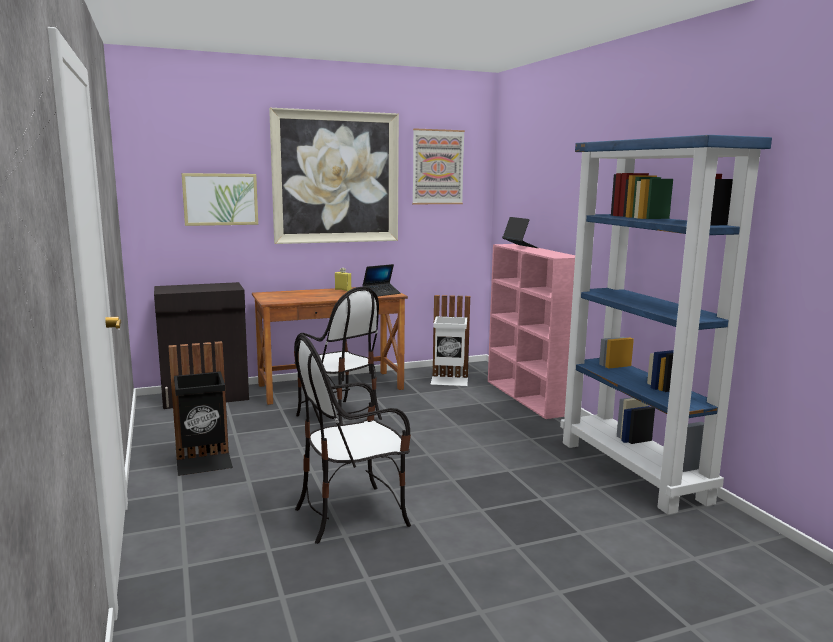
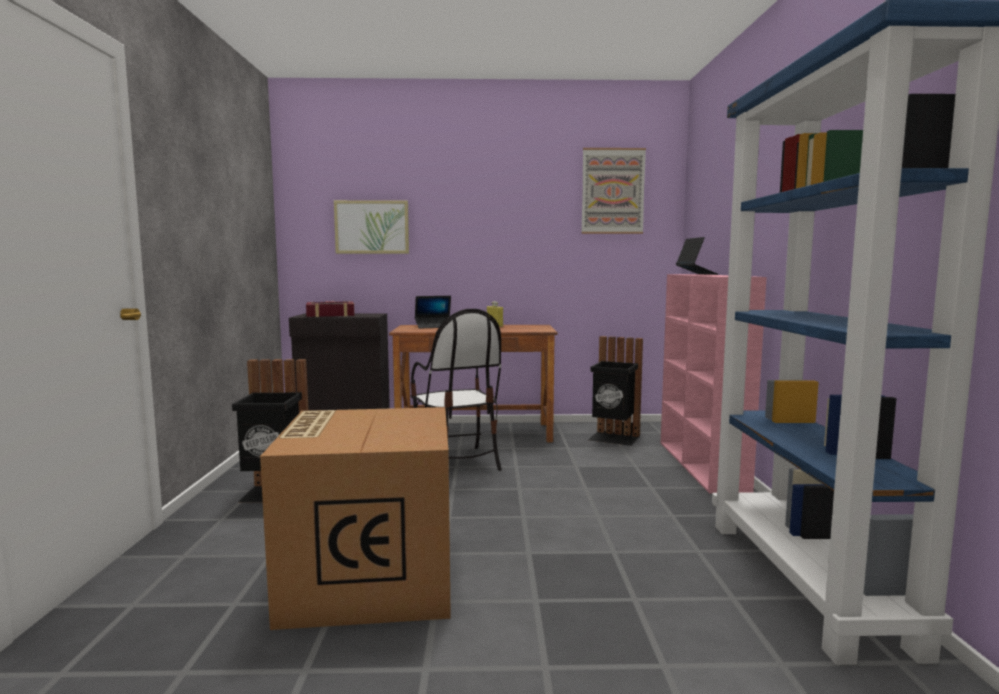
camera: 20 degrees right, 5 degrees down
(189, 288) = (330, 315): none -> book
(336, 177) = (493, 204): picture -> none
(352, 514) = (368, 576): chair -> cardboard box
(381, 293) = (531, 329): laptop -> laptop (434, 326)
(449, 381) = (614, 438): white trash can -> black trash can

